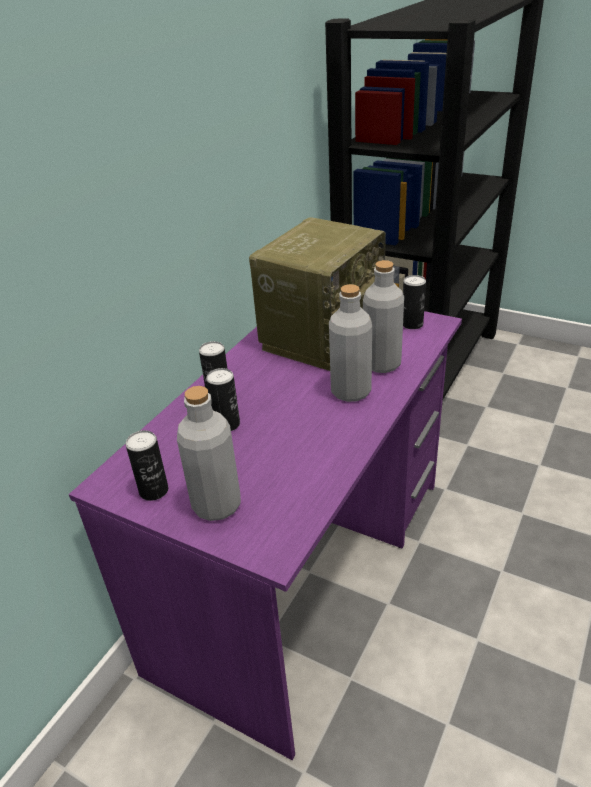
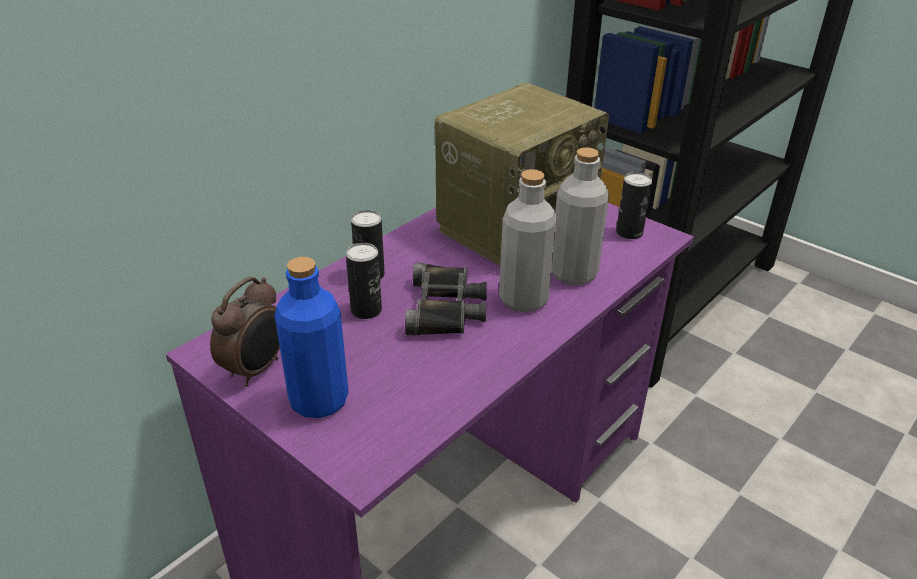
camera: 10 degrees right, 0 degrees up
(154, 490) = (256, 369): can -> alarm clock
(217, 505) = (319, 400): grey bottle -> blue bottle
(292, 410) = (446, 308): none -> black binoculars

